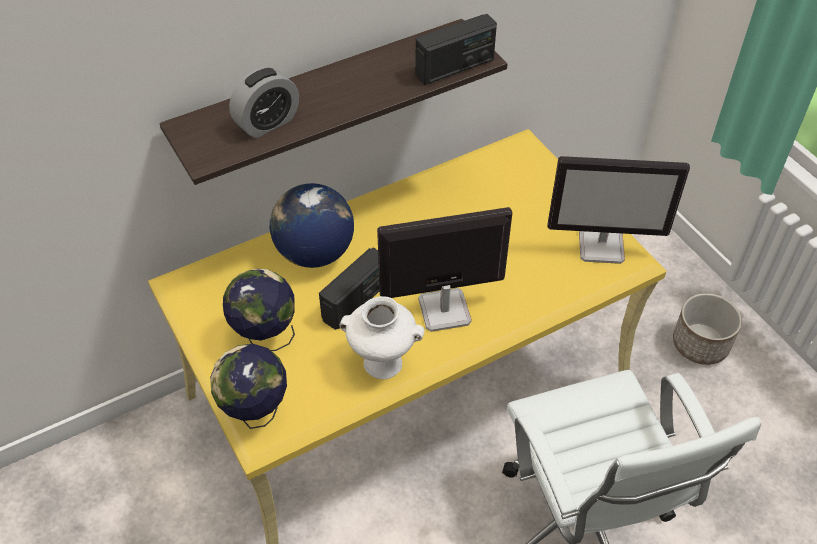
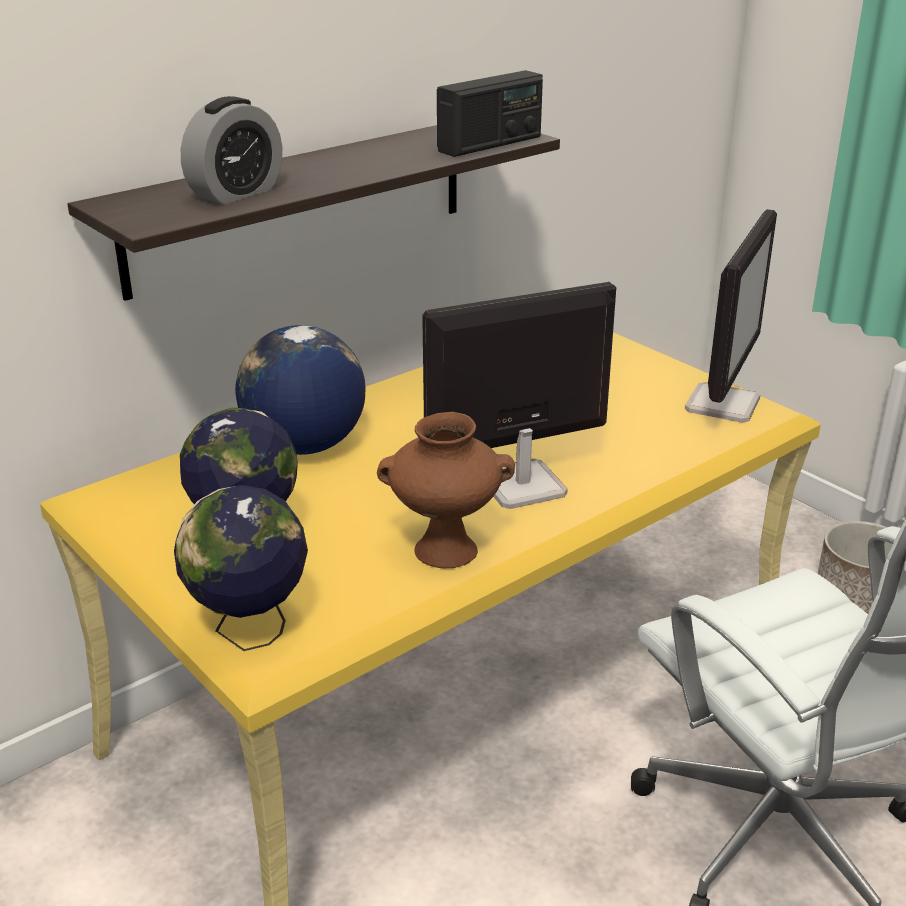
camera: 10 degrees left, 20 degrees down
(355, 302) = (382, 489): radio -> none
(381, 364) = (444, 552): white vase -> brown vase
(602, 246) = (722, 403): monitor -> monitor turned 60 degrees counterclockwise

